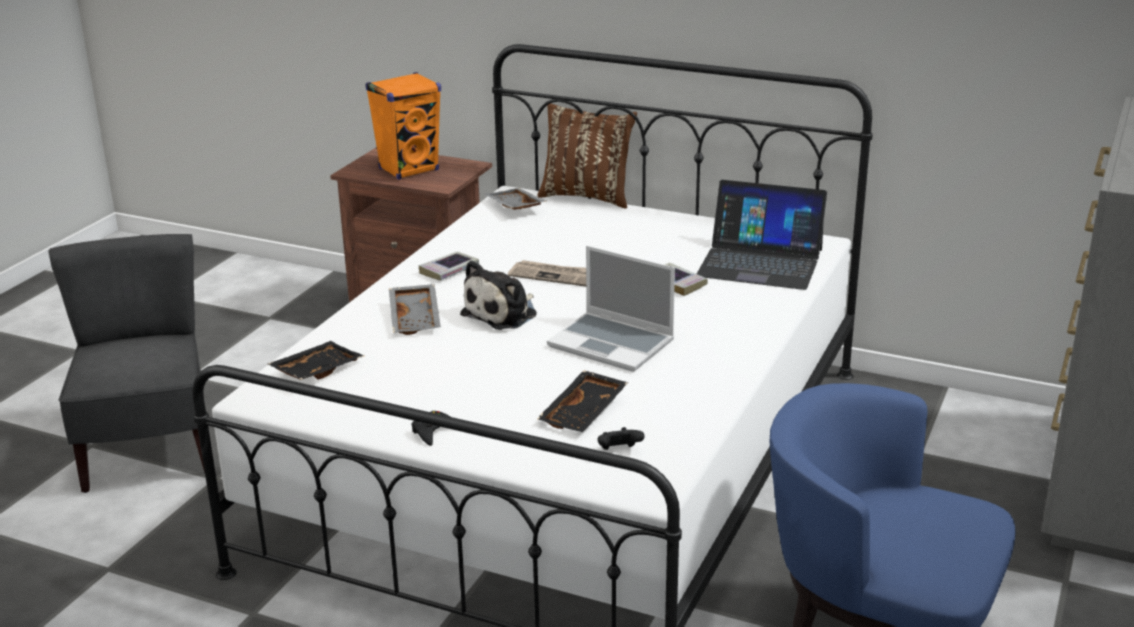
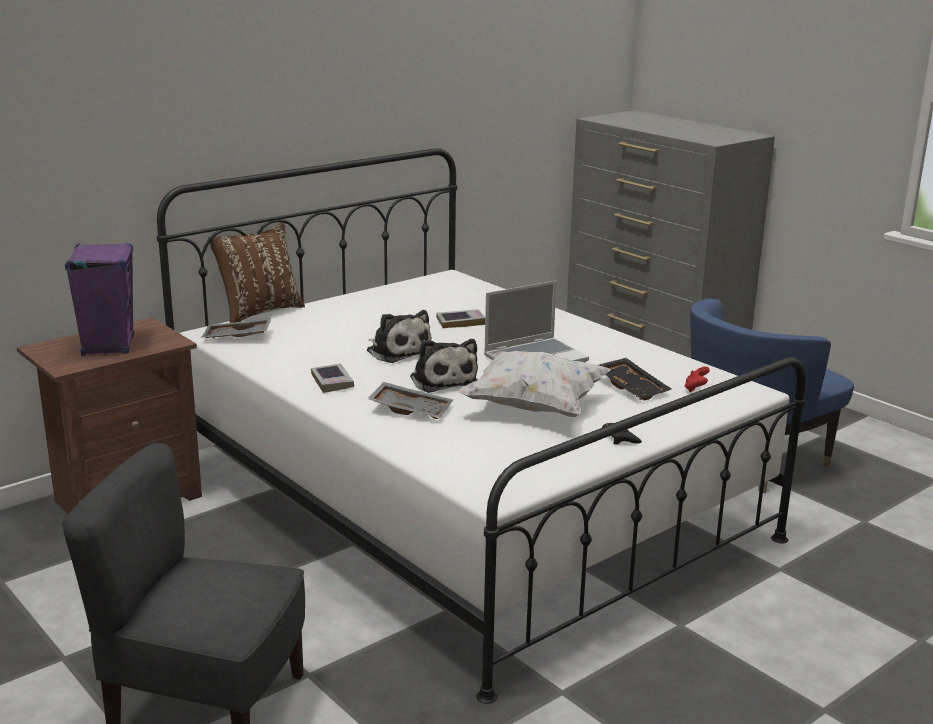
camera: 65 degrees left, 5 degrees down
(316, 370) = (467, 463): black tray -> none
(409, 169) = (108, 346): orange speaker -> purple speaker
(474, 372) = (533, 407): none -> white pillow
(557, 276) = (397, 351): newspaper -> plush toy
(619, 451) = (695, 389): black game controller -> red game controller
(760, 262) = (458, 295): laptop -> none

